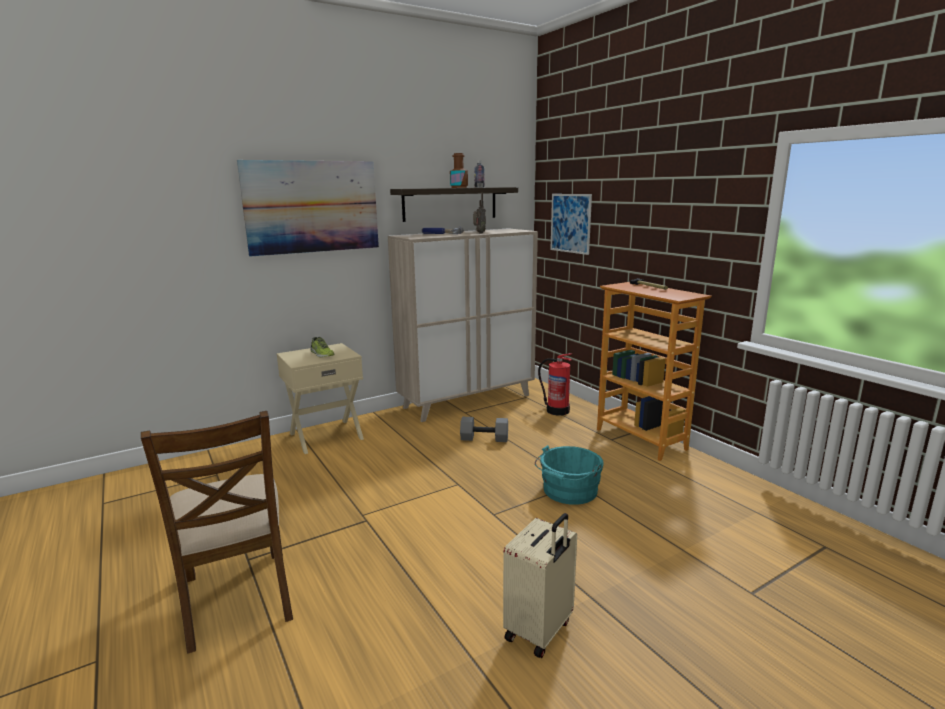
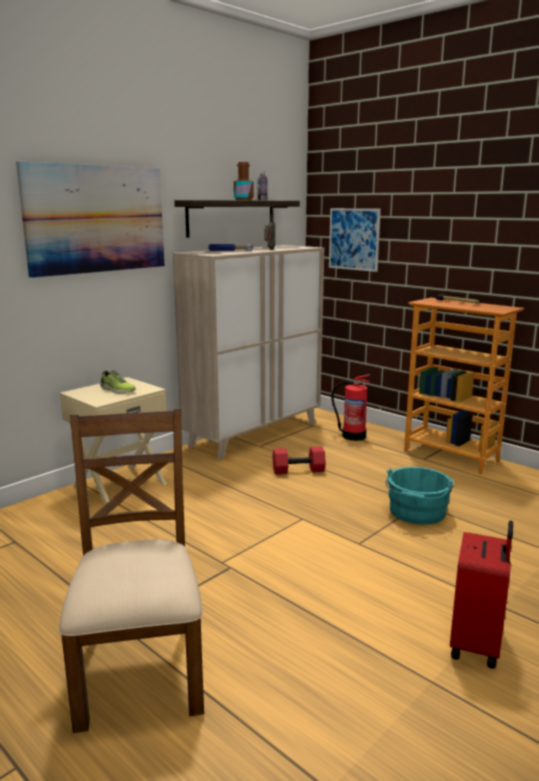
camera: 15 degrees left, 0 degrees up
(237, 597) = (140, 668): brown chair -> brown chair turned 150 degrees counterclockwise
(485, 438) = (299, 470): grey dumbbell -> red dumbbell
(540, 631) = (477, 644): beige suitcase -> red suitcase

